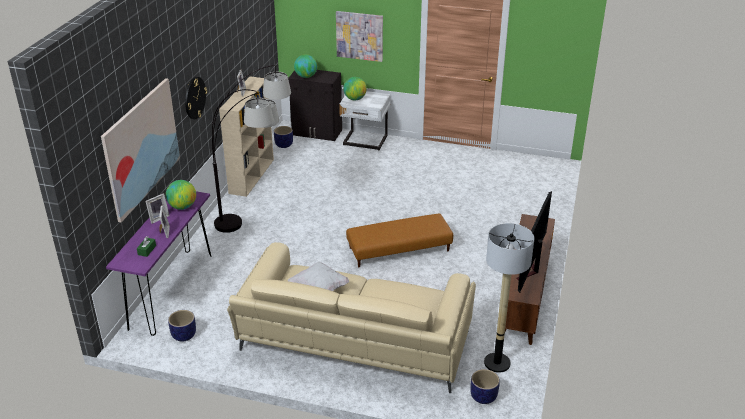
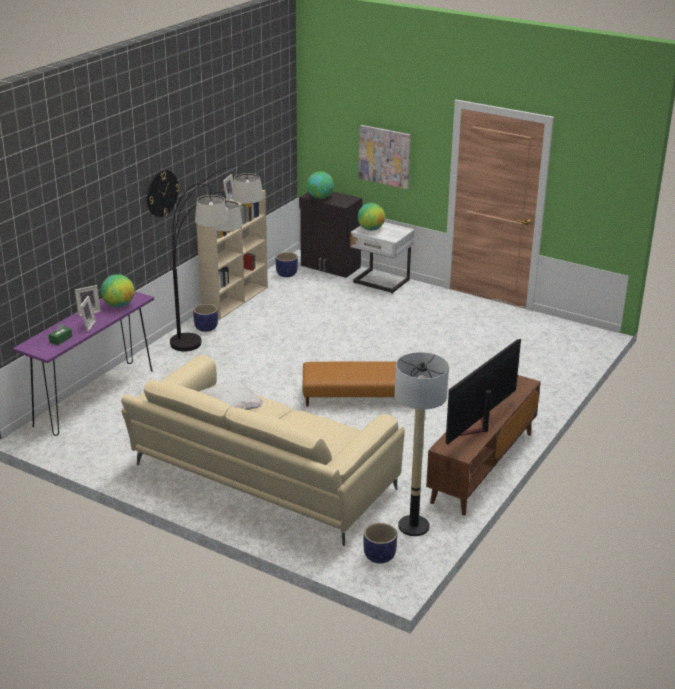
camera: 15 degrees right, 5 degrees down
(141, 148) = (78, 231): picture -> none
(184, 335) = (86, 441): planter -> planter (206, 328)

